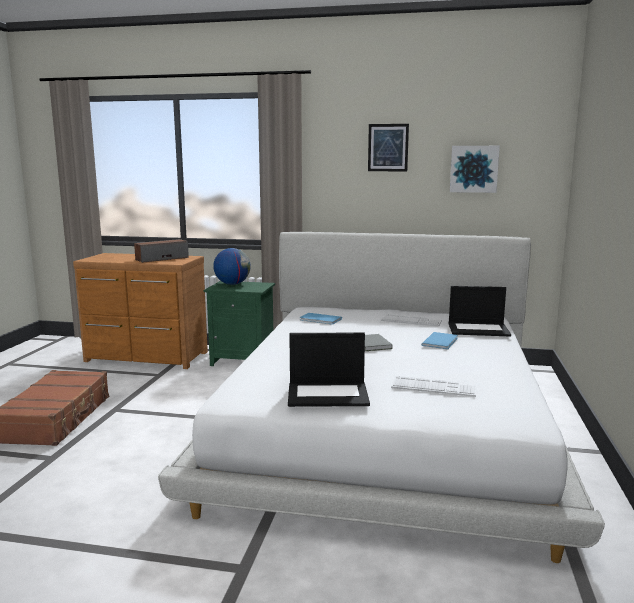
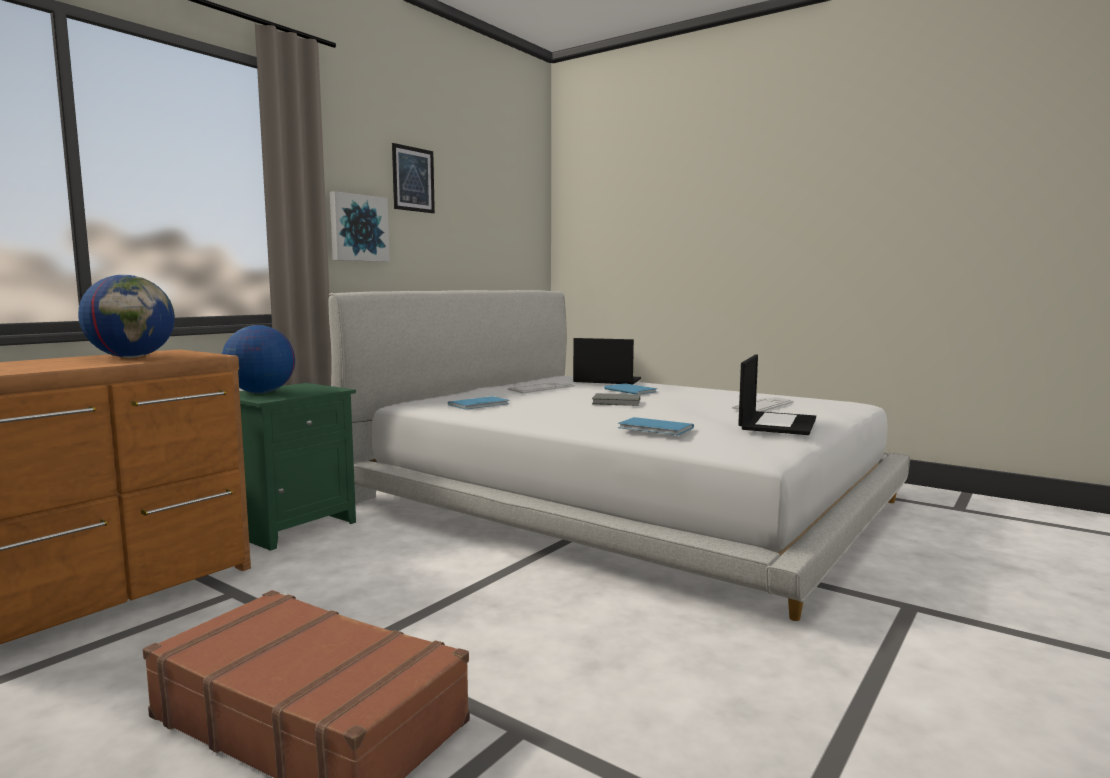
camera: 65 degrees left, 5 degrees down
(161, 258) = (131, 357): speaker -> globe
(268, 364) = (656, 428): none -> blue book
(474, 169) = (489, 217): picture -> picture (358, 228)
(479, 329) = (606, 380): laptop -> laptop turned 105 degrees counterclockwise

